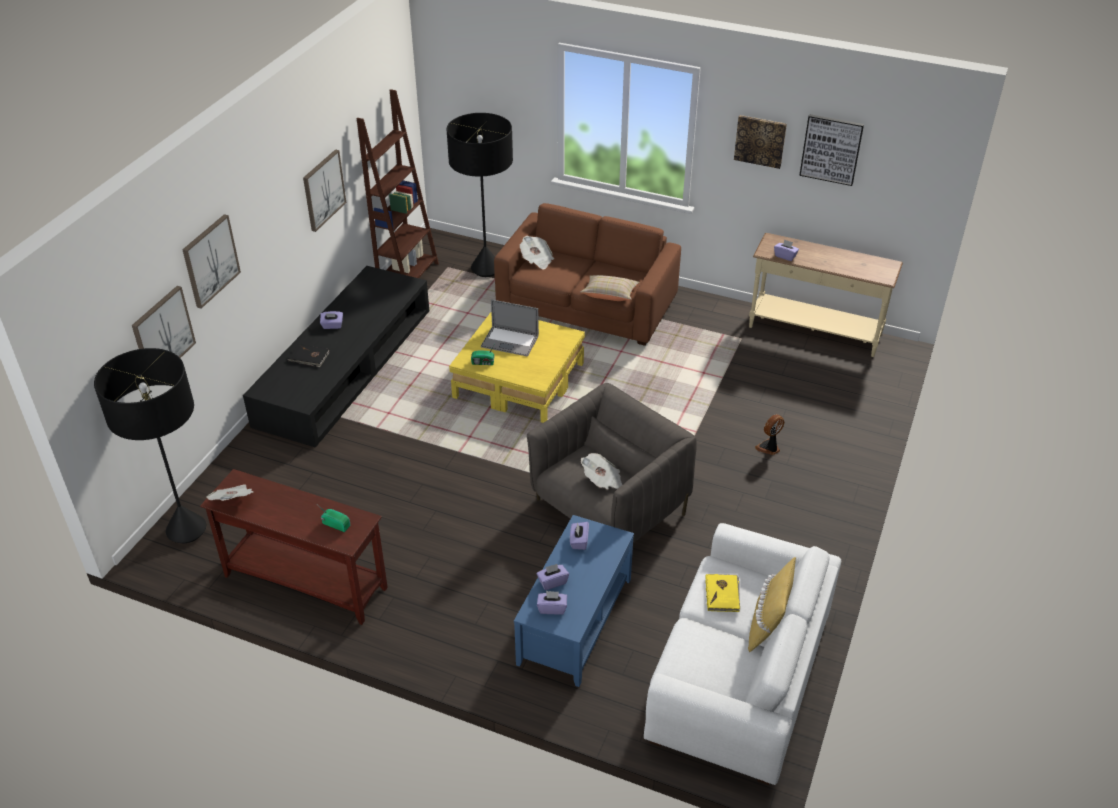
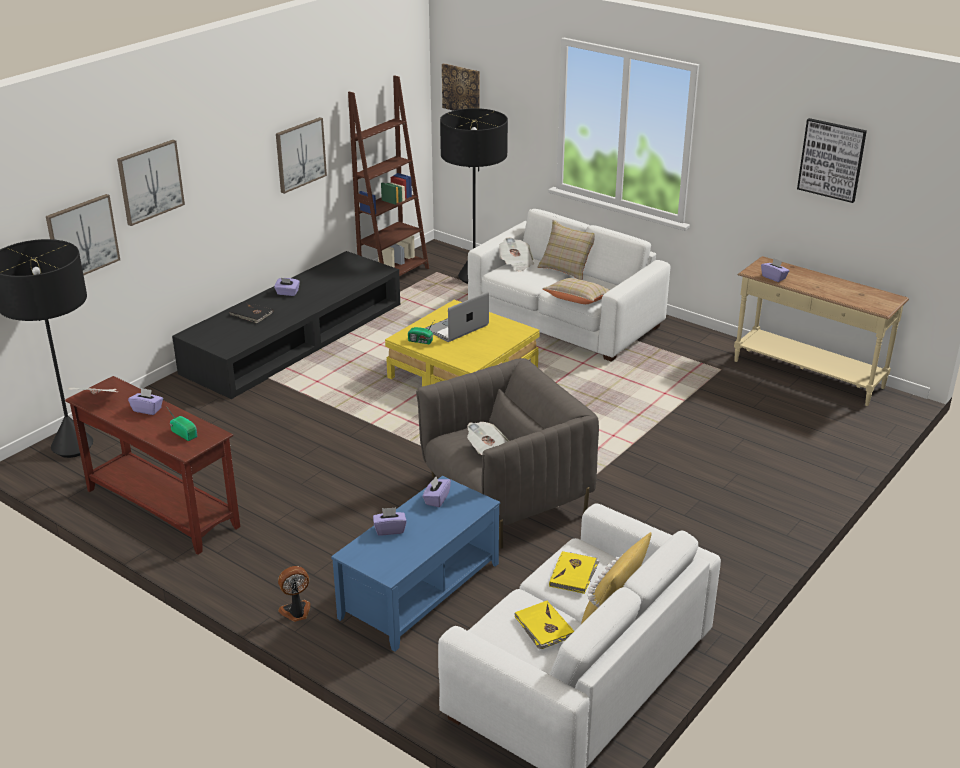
camera: 15 degrees right, 10 degrees down
(509, 341) = (457, 328): laptop -> laptop turned 105 degrees clockwise
(552, 608) = (377, 552): purple tissue box -> purple tissue box (147, 409)
(584, 260) = (566, 269): none -> beige pillow
(586, 305) = (564, 320): brown sofa -> white sofa
(719, 653) = (543, 627): none -> yellow book
(760, 141) = (757, 148): picture -> picture (461, 89)
(769, 448) = (709, 470): fan -> fan (296, 612)

